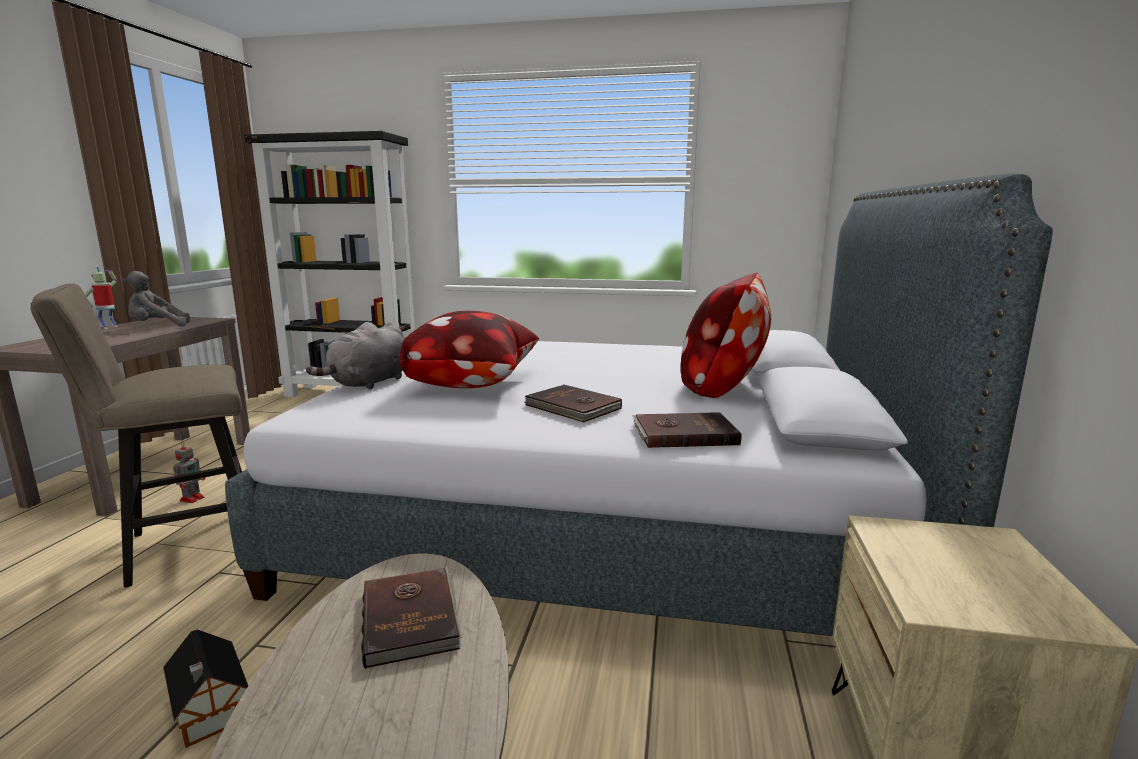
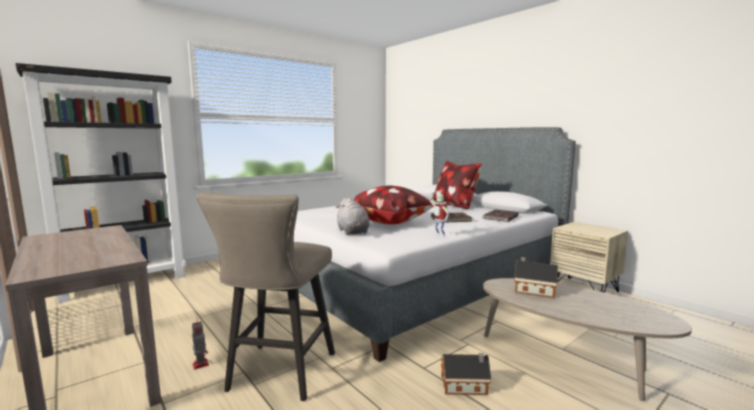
camera: 50 degrees left, 5 degrees down
(109, 327) = (33, 249): toy robot -> toy robot (439, 235)
(157, 327) = (90, 239): grey plush toy -> none
(412, 618) = (532, 290): brown book -> toy house

